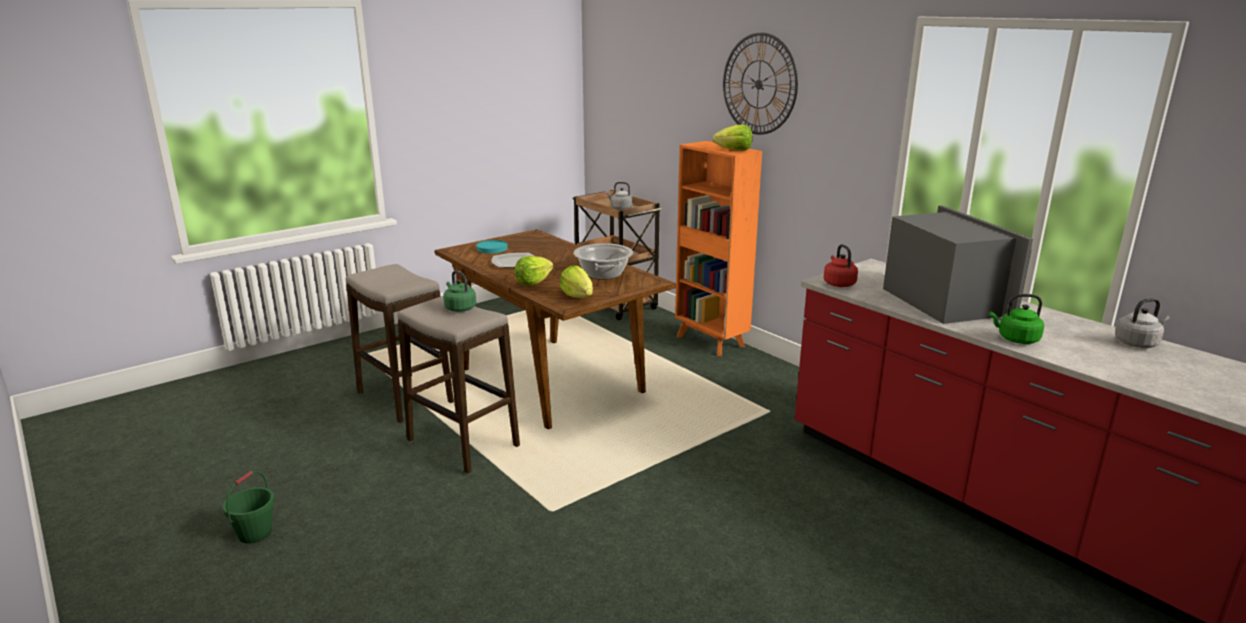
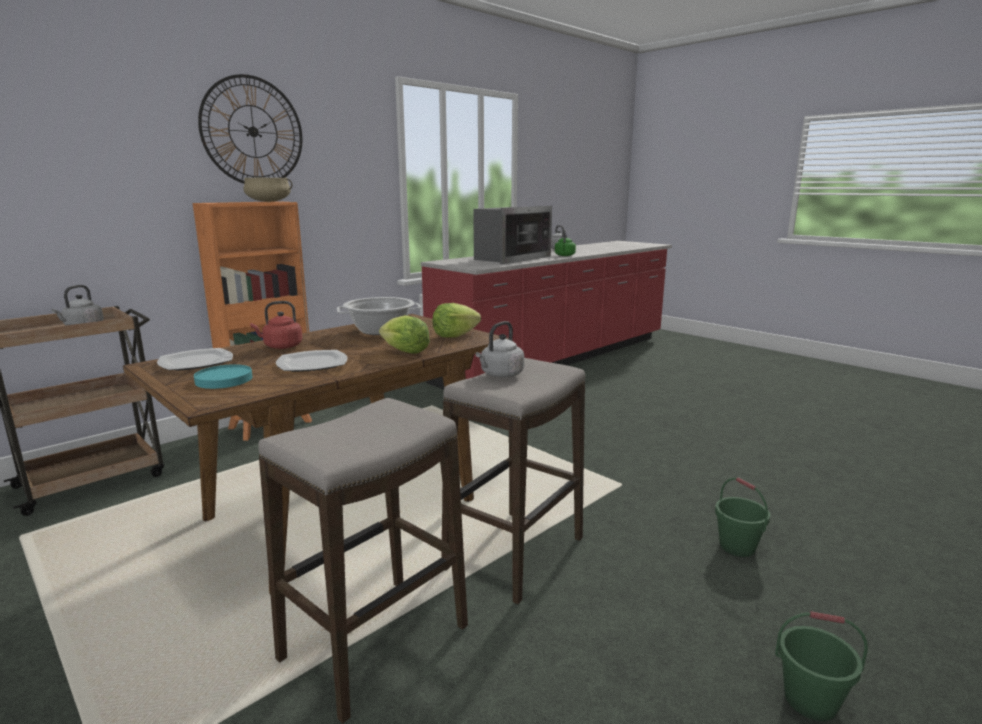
camera: 95 degrees left, 5 degrees down
(414, 557) = (737, 547): none -> green bucket
(459, 308) = (500, 375): green kettle -> grey kettle
(533, 240) = (195, 362): none -> plate
(734, 150) = (269, 201): lettuce -> beige cooking pot
(838, 283) = (481, 266): red kettle -> red kettle (281, 346)
(942, 301) = (510, 258): microwave -> microwave turned 150 degrees clockwise

